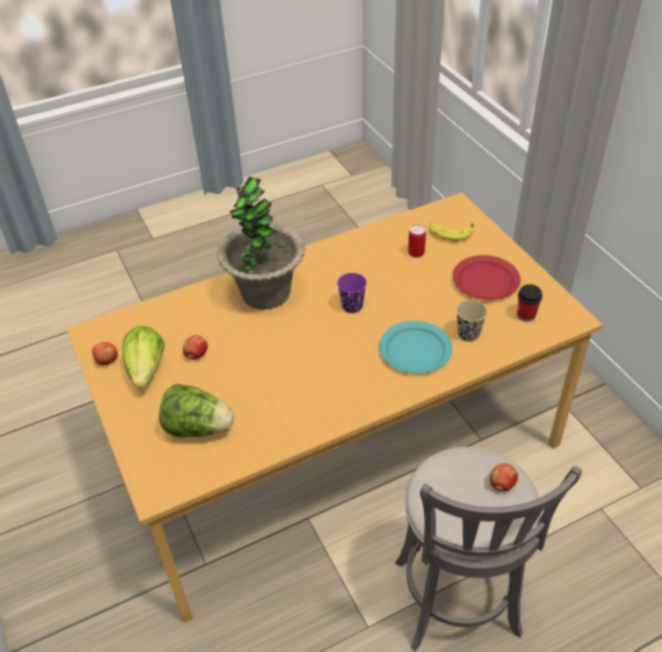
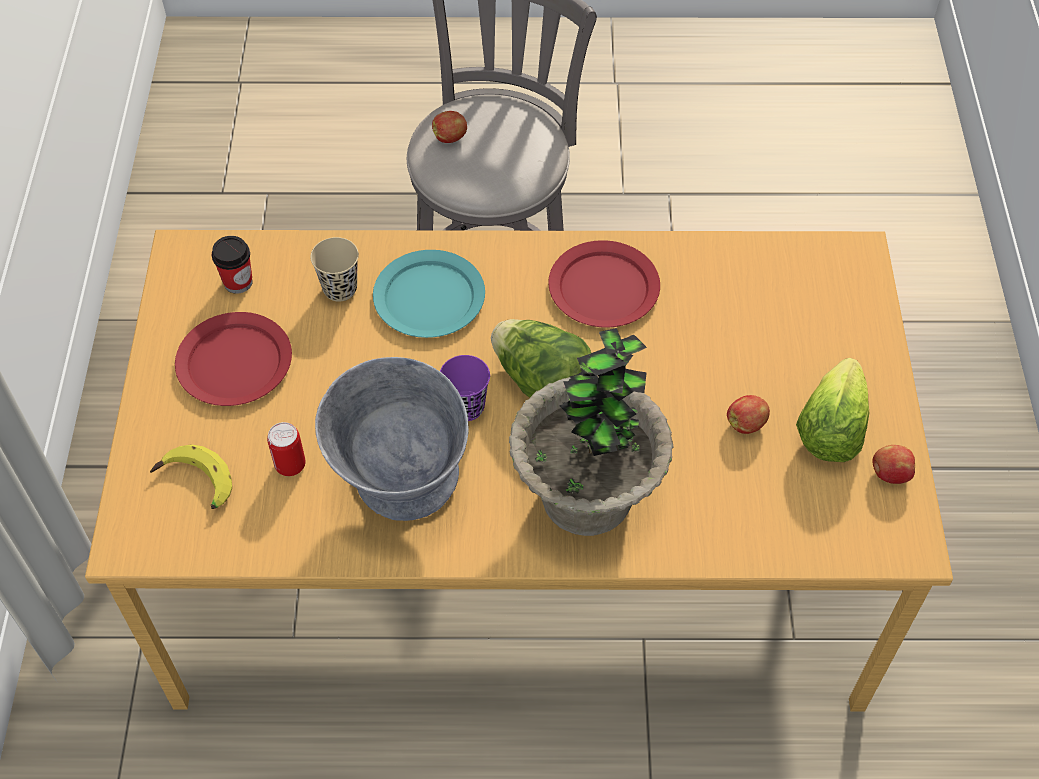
camera: 155 degrees left, 10 degrees up
(198, 427) = (780, 310): lettuce -> lettuce (540, 382)
(317, 396) = (602, 288): none -> red plate
(355, 262) = (401, 494): none -> grey bowl

